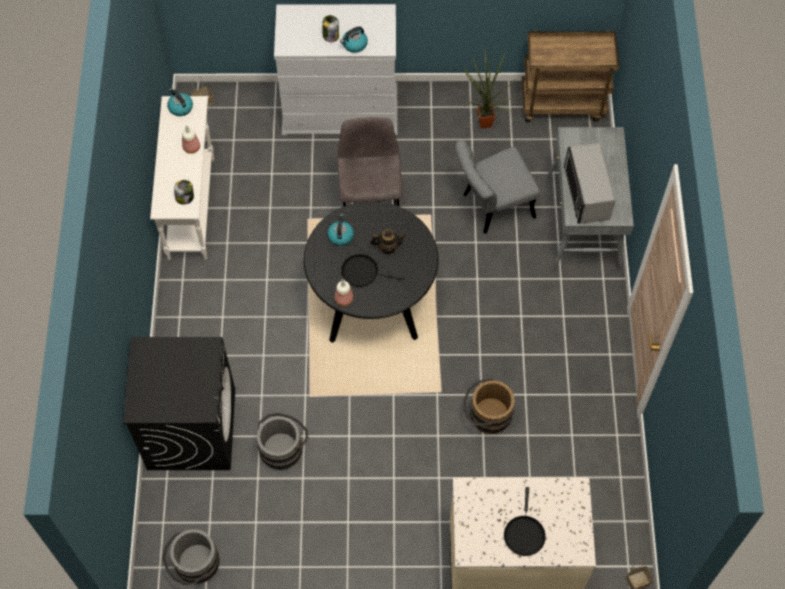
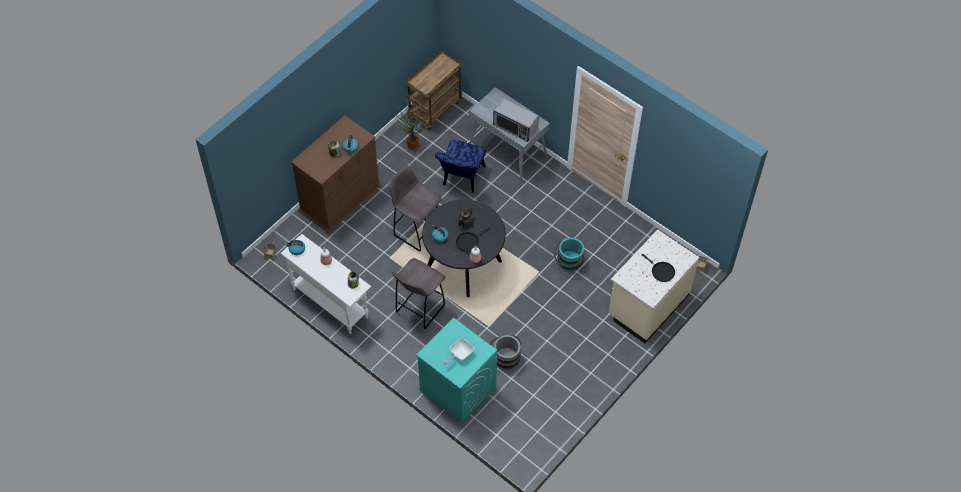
camera: 50 degrees left, 5 degrees down
(171, 385) = (459, 355): none -> frying pan
(191, 428) = (457, 388): black washing machine -> turquoise washing machine
(194, 566) = (532, 437): grey bucket -> none
(264, 303) = (419, 310): none -> grey stool
(340, 109) = (340, 198): white dresser -> brown dresser
(486, 416) = (568, 263): brown bucket -> turquoise bucket
(492, 206) = (461, 178): grey chair -> blue chair

